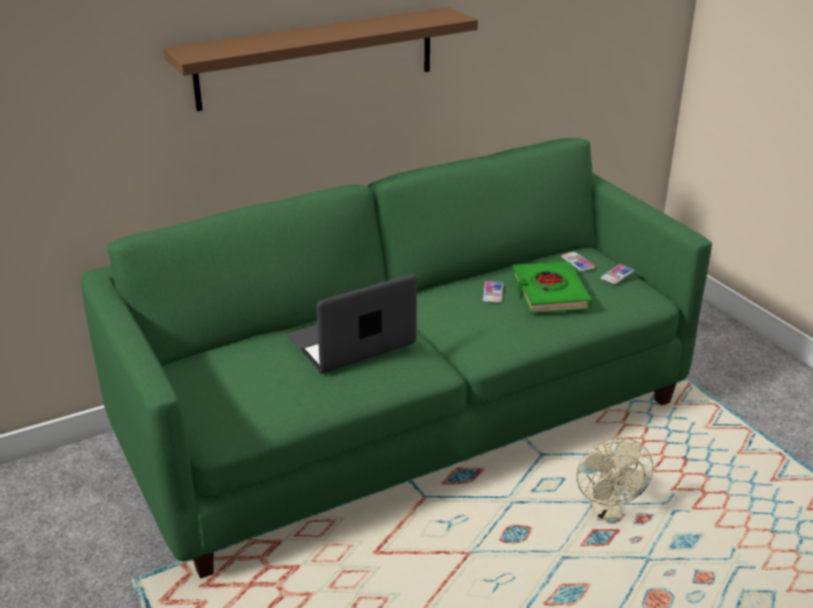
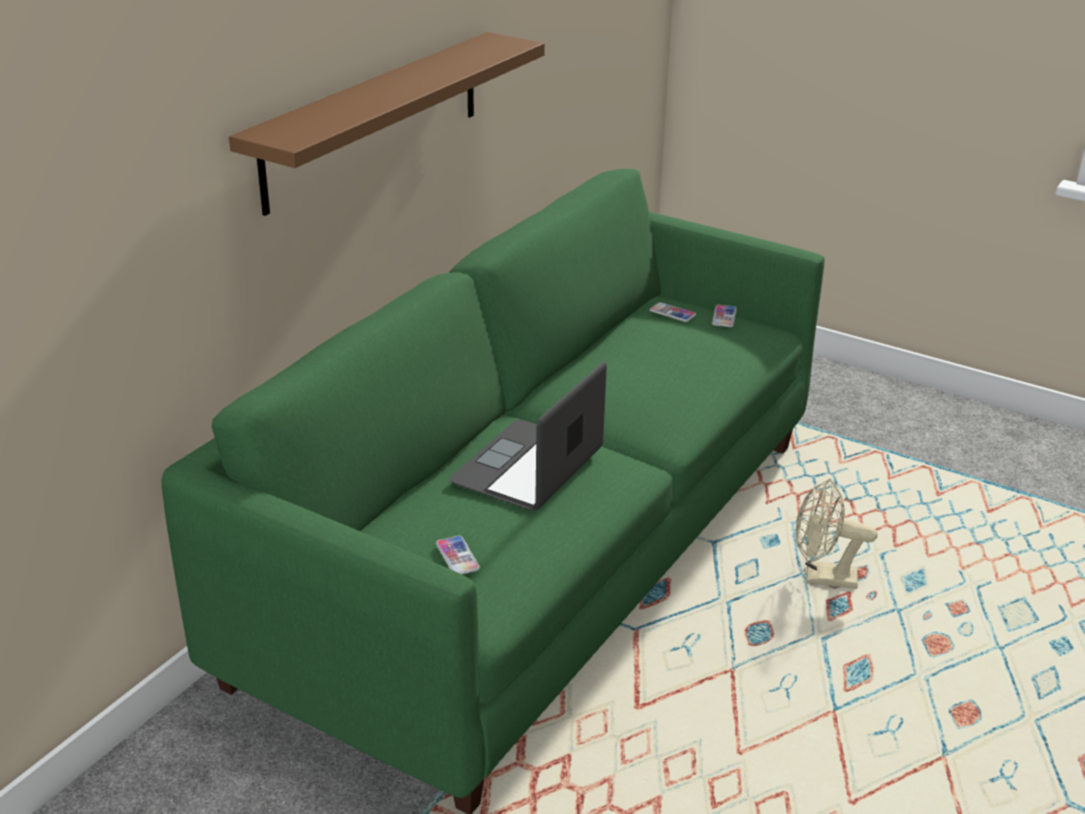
camera: 30 degrees left, 0 degrees up
(493, 292) = (622, 369): phone -> phone (457, 556)
(549, 293) = (680, 353): green book -> none
(606, 511) = (821, 578): beige fan -> beige fan turned 135 degrees clockwise

